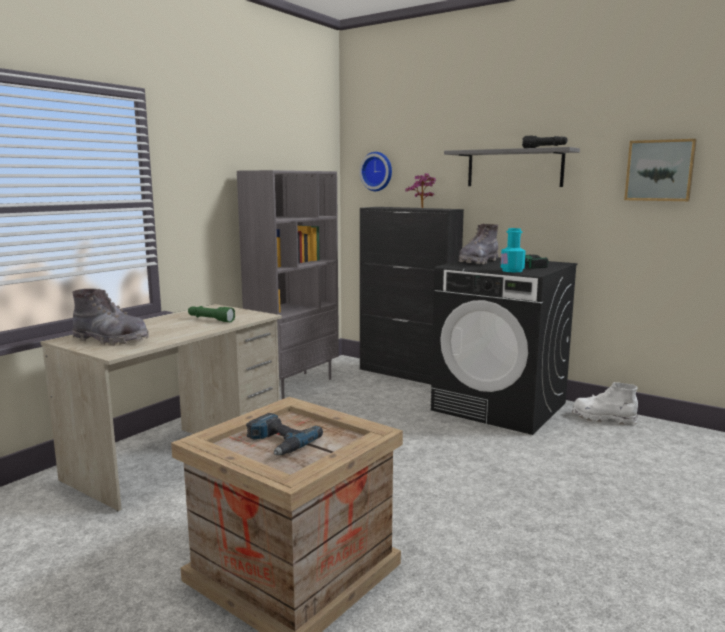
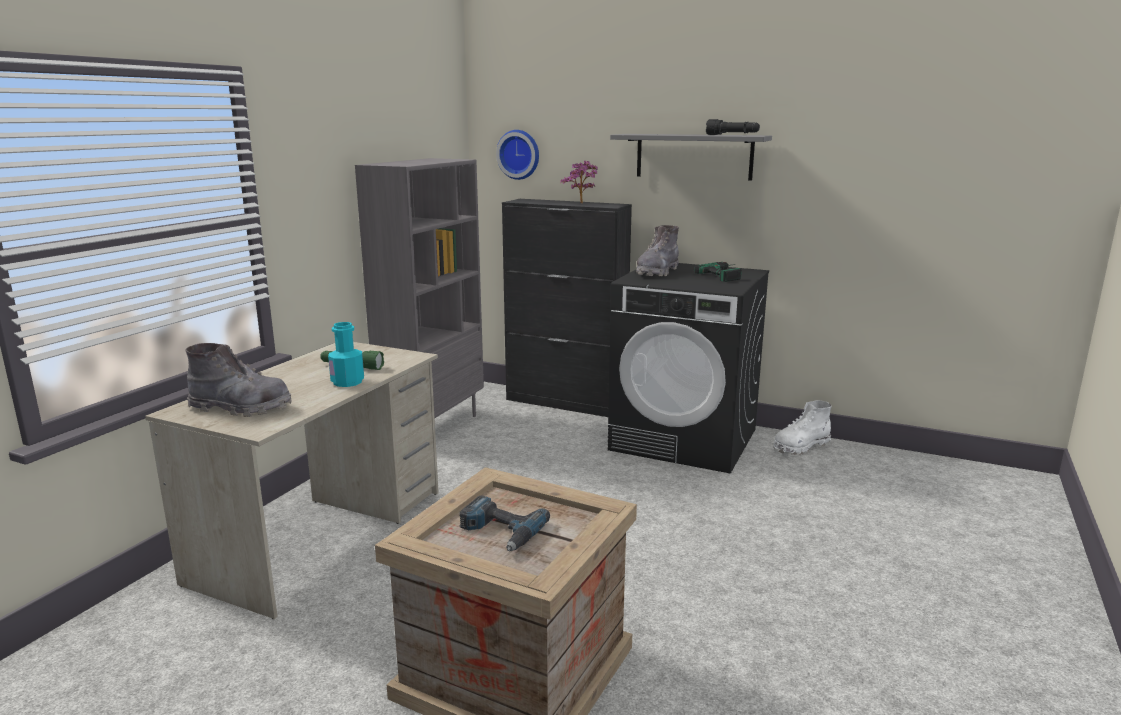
camera: 10 degrees left, 5 degrees up
(512, 270) = (704, 286): turquoise bottle -> turquoise bottle (347, 382)
(603, 418) = (800, 446): white boot -> white boot turned 45 degrees counterclockwise
(659, 170) = (863, 165): picture -> none

